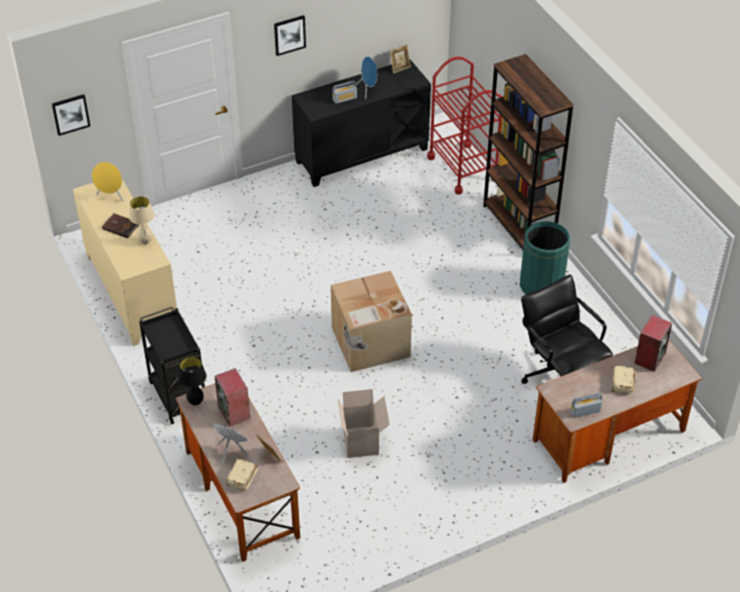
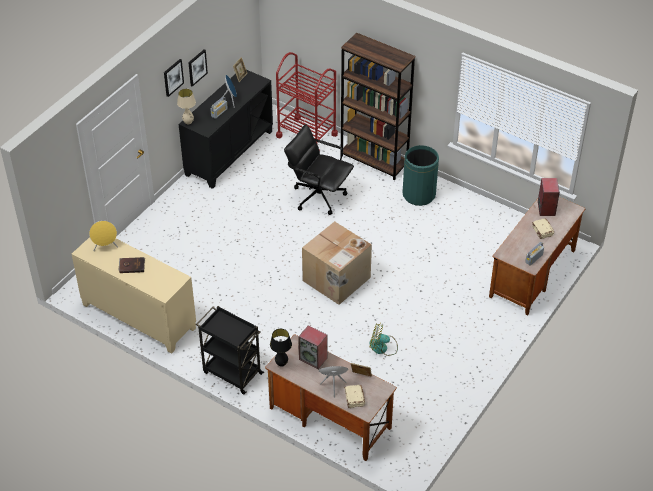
camera: 30 degrees left, 0 degrees up
(70, 114) = (49, 195): picture -> picture (197, 67)
(145, 242) = (159, 269): beige table lamp -> beige table lamp (188, 123)
(362, 442) = (382, 347): cardboard box -> fan
(559, 375) = (473, 248): black office chair -> black office chair (318, 196)

